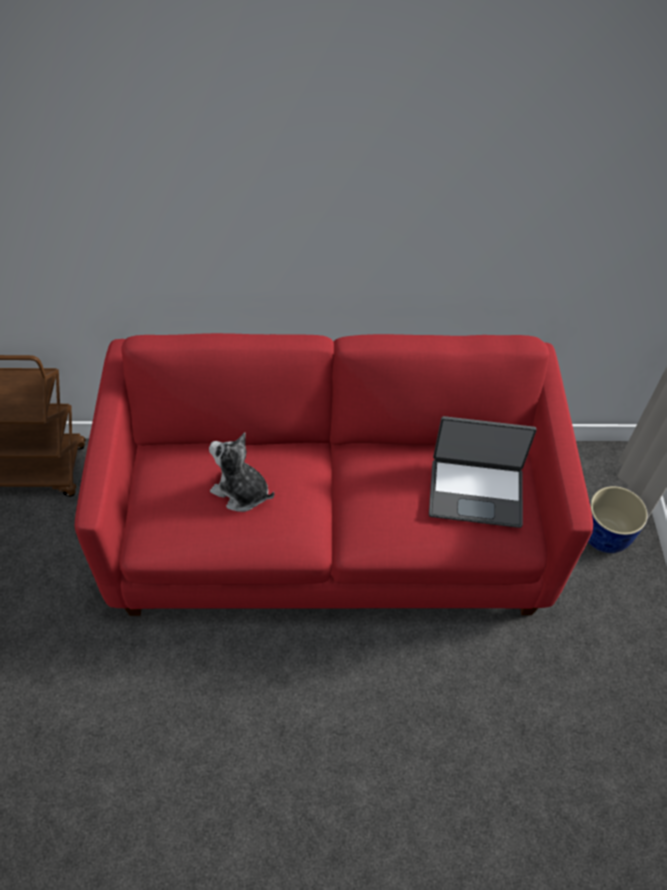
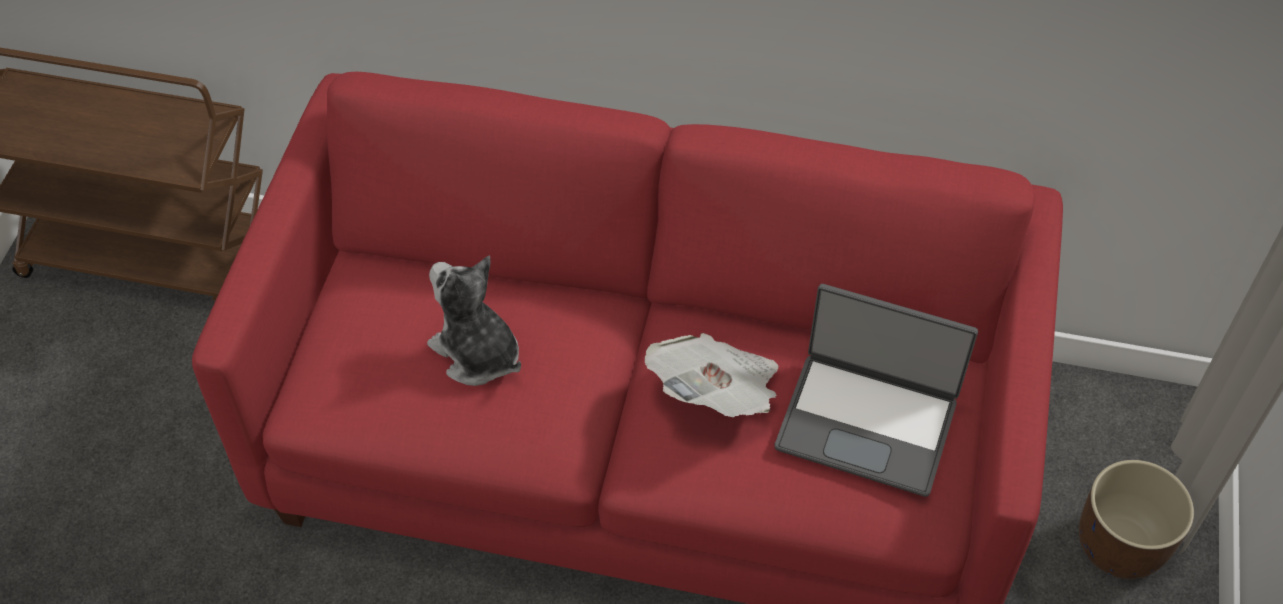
camera: 15 degrees right, 0 degrees up
(387, 490) = (716, 393): none -> newspaper
(603, 534) = (1118, 544): blue planter -> brown planter

